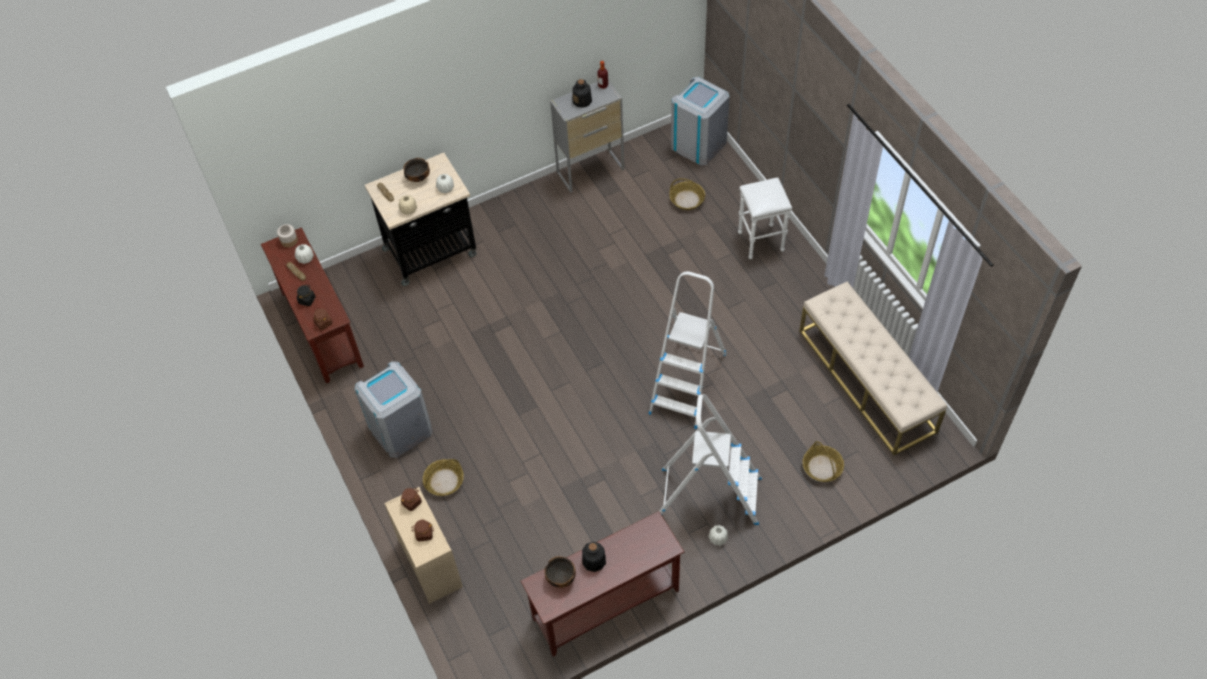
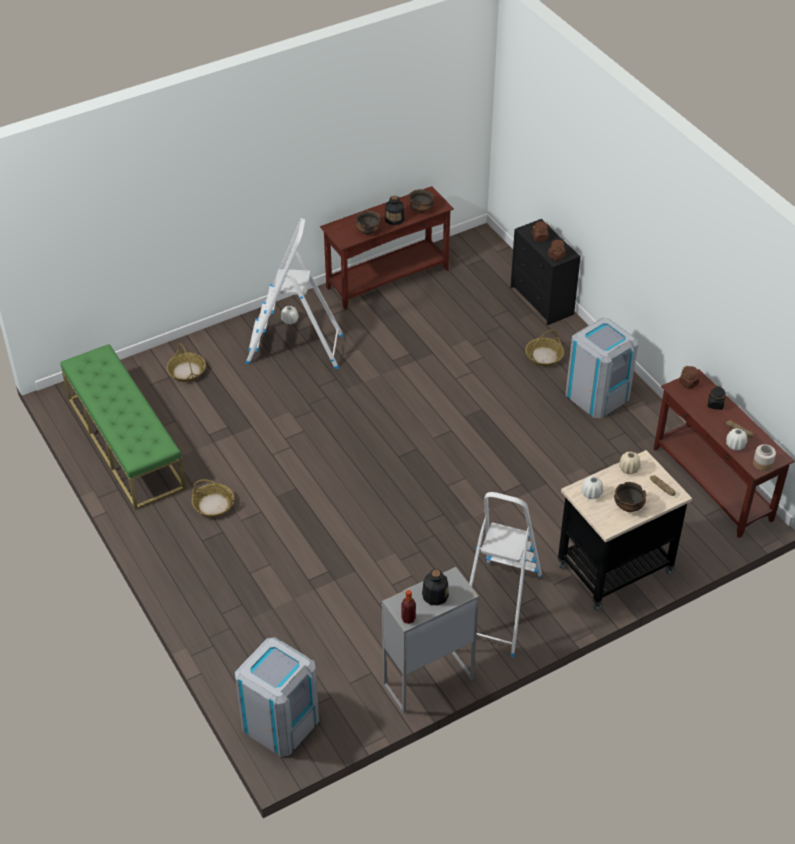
camera: 175 degrees right, 10 degrees down
(429, 563) = (542, 301): beige dresser -> black dresser
(626, 540) = (367, 231): none -> bowl
(687, 199) = (300, 641): basket -> basket (213, 505)
(687, 383) = (310, 438): white step ladder -> white step ladder (500, 606)
(762, 242) = (212, 587): white stool -> none
(867, 380) = (125, 443): beige bench -> green bench

